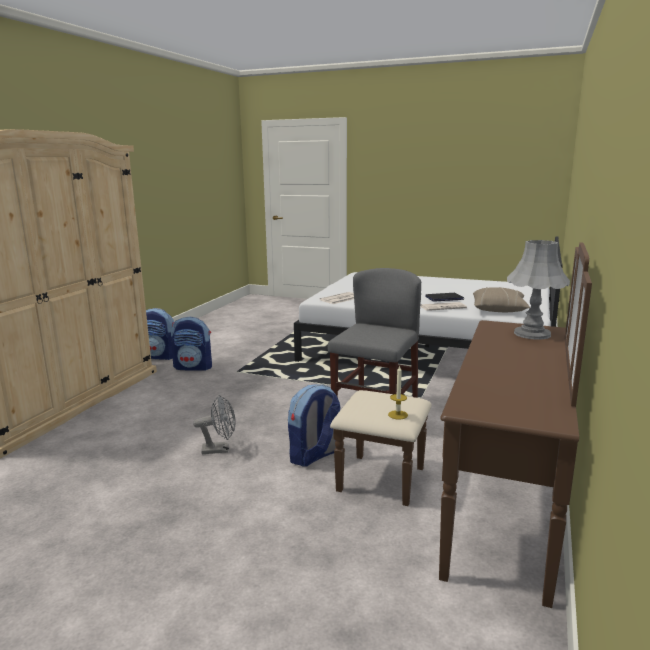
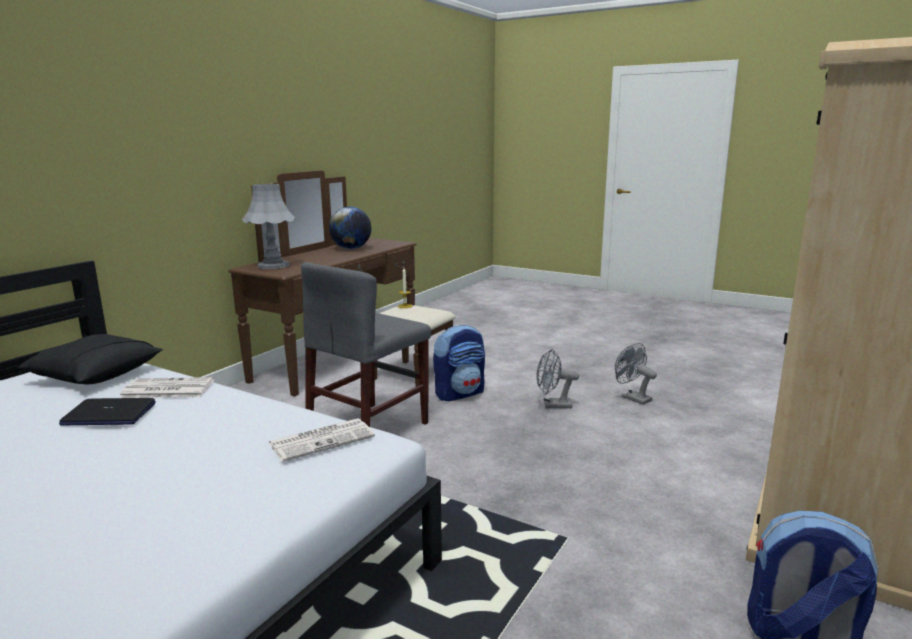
camera: 170 degrees left, 0 degrees up
(131, 467) = (632, 398): none -> grey fan
(194, 367) = (669, 568): backpack -> none
(499, 309) = (95, 375): beige pillow -> black pillow
(517, 379) = (351, 248): none -> globe

